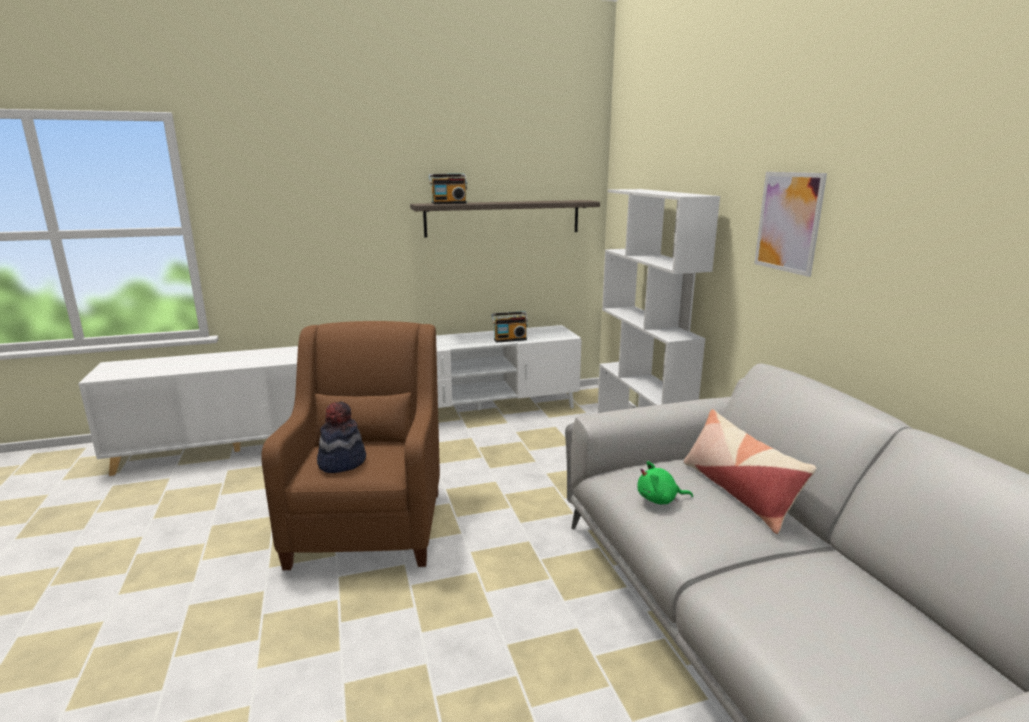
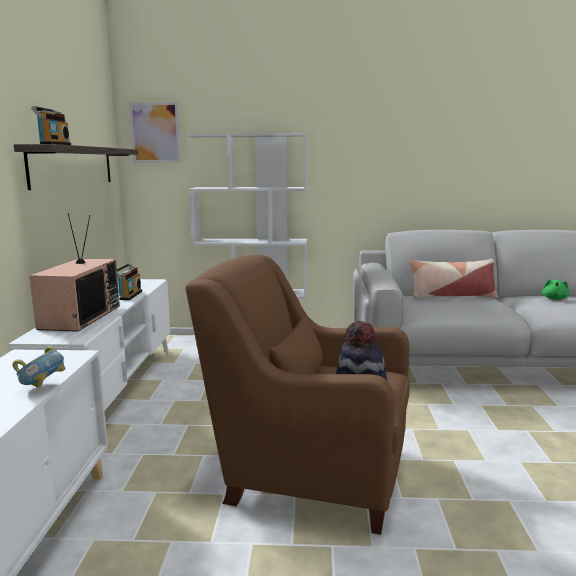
camera: 70 degrees left, 5 degrees down
(277, 362) = (43, 387): none -> bowl
(439, 340) = (79, 317): none -> television
(659, 499) = (458, 309): green plush toy -> green plush toy (554, 299)
(788, 222) = (371, 146): picture -> picture (155, 132)

